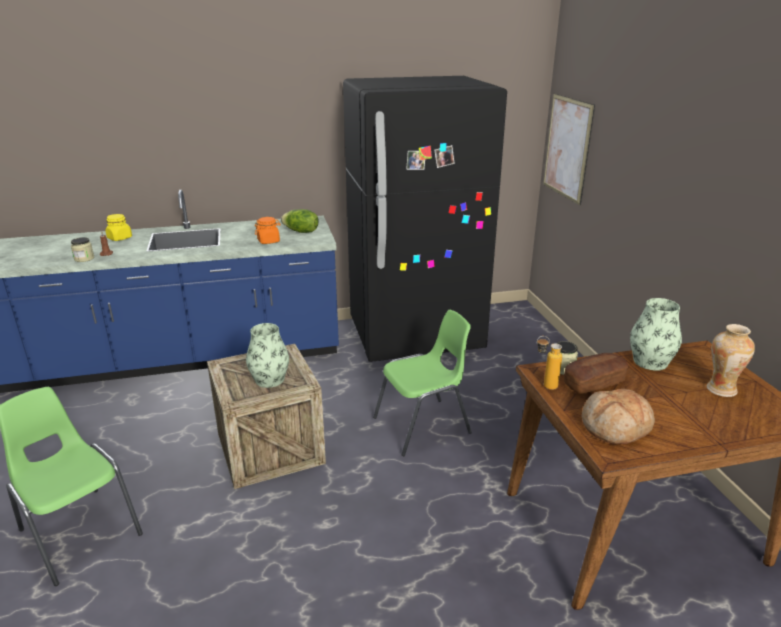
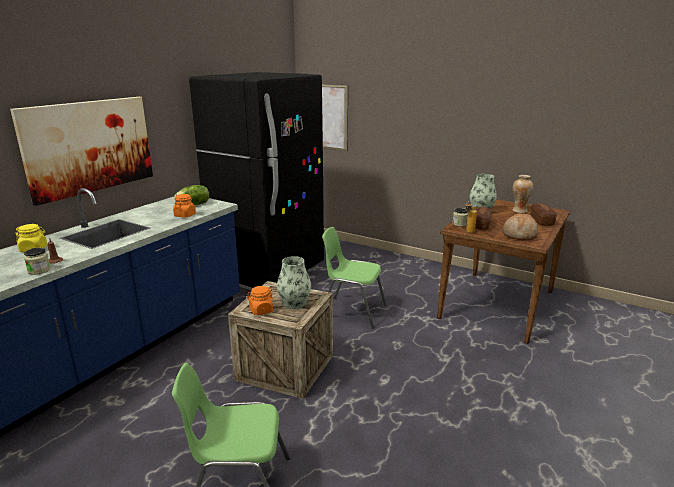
camera: 45 degrees left, 5 degrees down
(208, 148) = (89, 146): none -> picture
(232, 372) = (261, 310): none -> orange jar
(423, 426) = (352, 311): green chair -> green chair turned 90 degrees counterclockwise
(720, 423) = (541, 221): none -> bread

